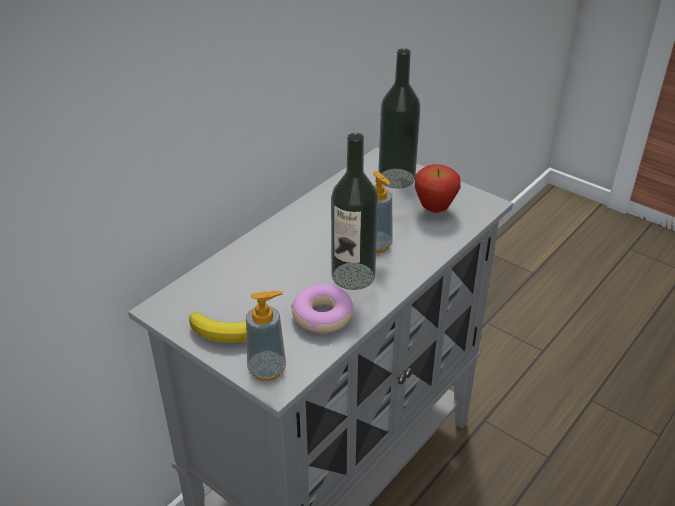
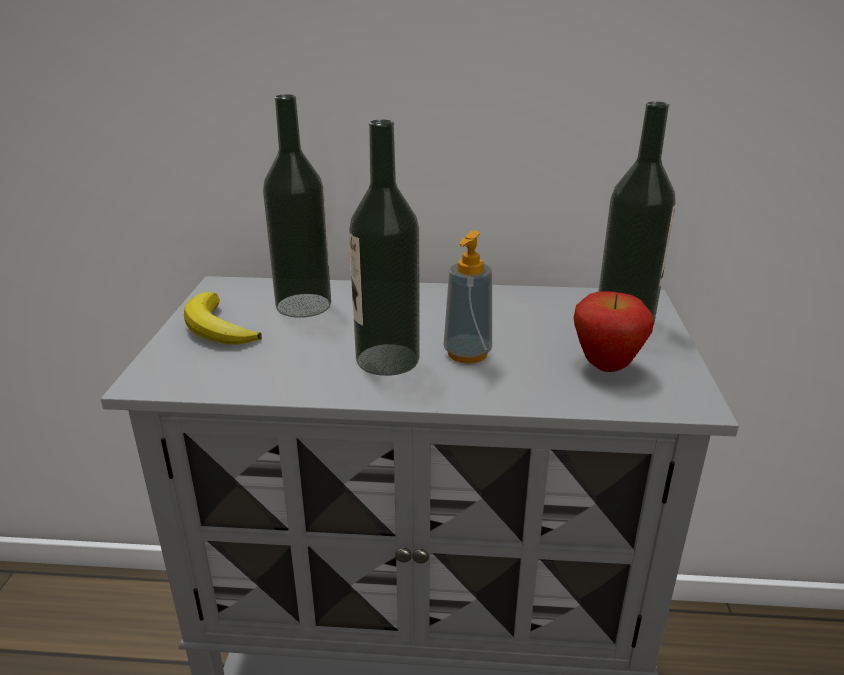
camera: 55 degrees right, 10 degrees down
(242, 281) = (303, 305): none -> bottle
(267, 369) = (167, 366): soap dispenser -> none
(322, 315) = (291, 366): donut -> none

